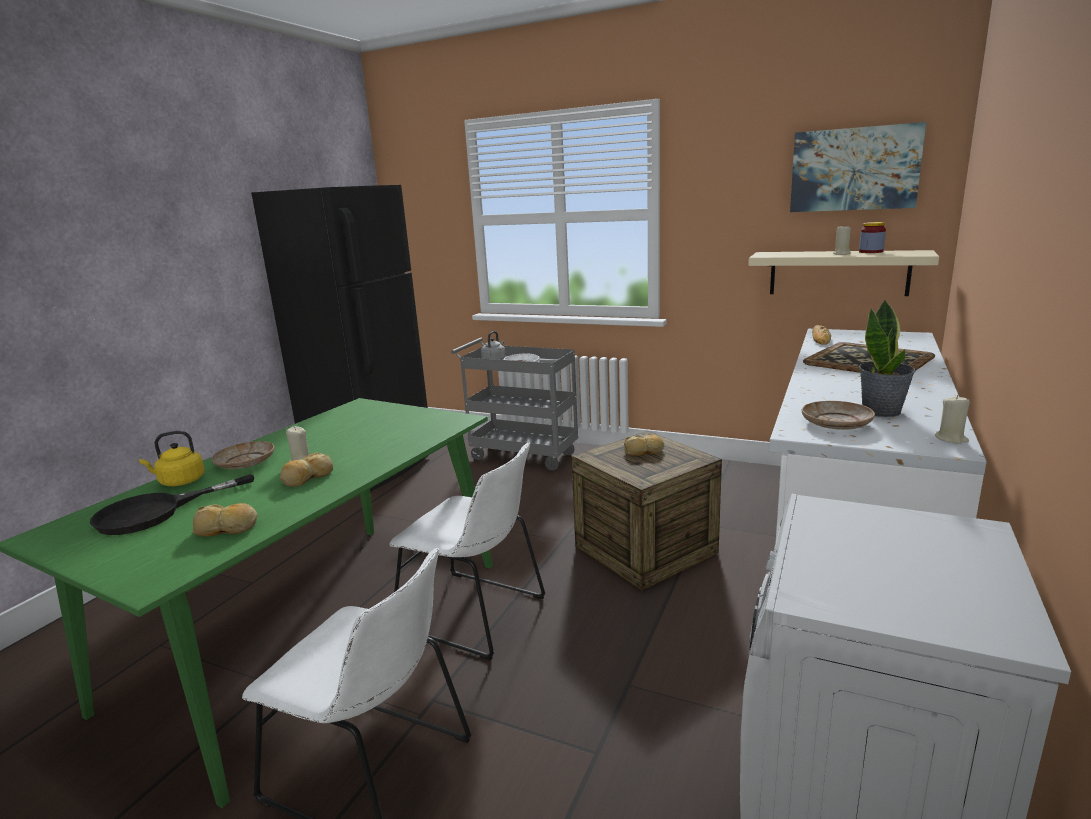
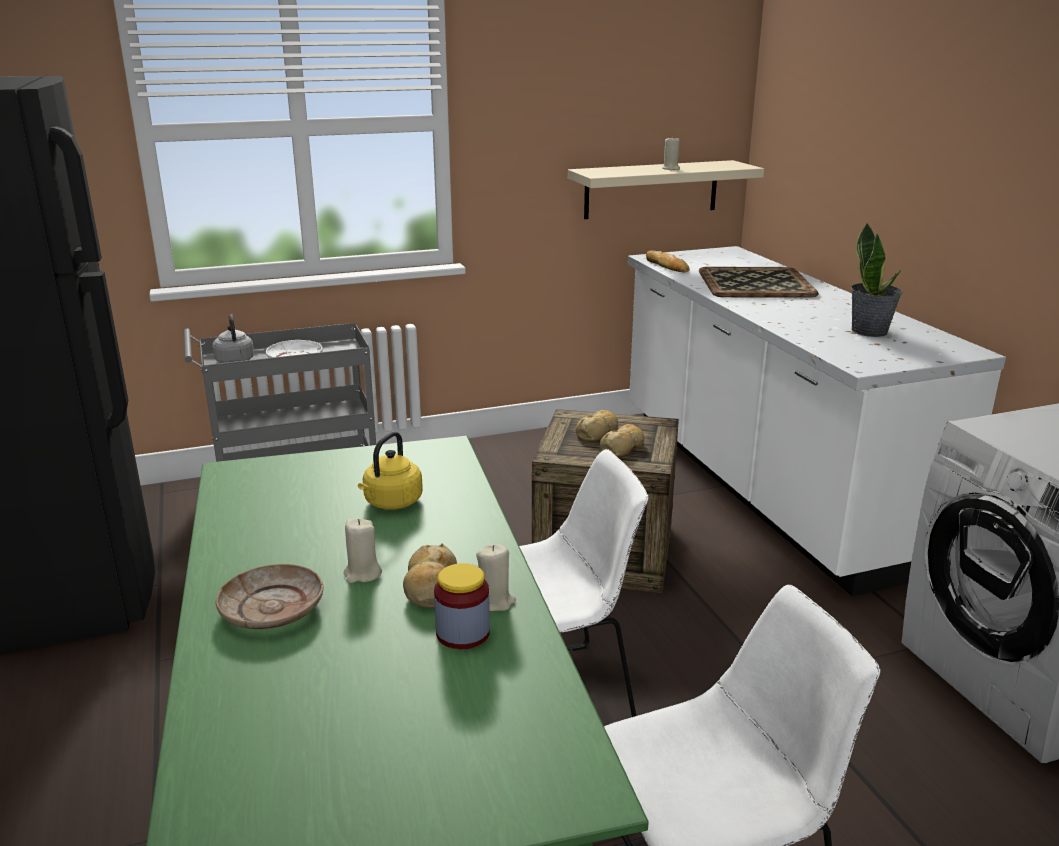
camera: 45 degrees left, 5 degrees up
(155, 512) = (320, 729): black frying pan -> none
(179, 482) = (232, 679): yellow kettle -> yellow kettle (391, 503)
(227, 528) = (497, 688): bread -> bread (623, 448)
(836, 423) = (868, 350): beige plate -> none
(854, 169) = (663, 72): picture -> none
(871, 252) = (688, 165): jar -> jar (463, 633)
(951, 439) = (956, 344): beige candle -> beige candle (495, 601)

